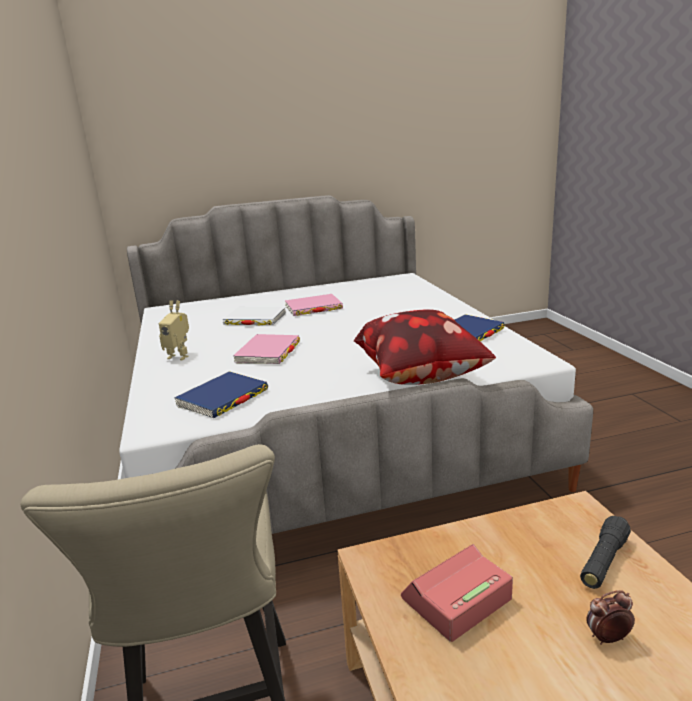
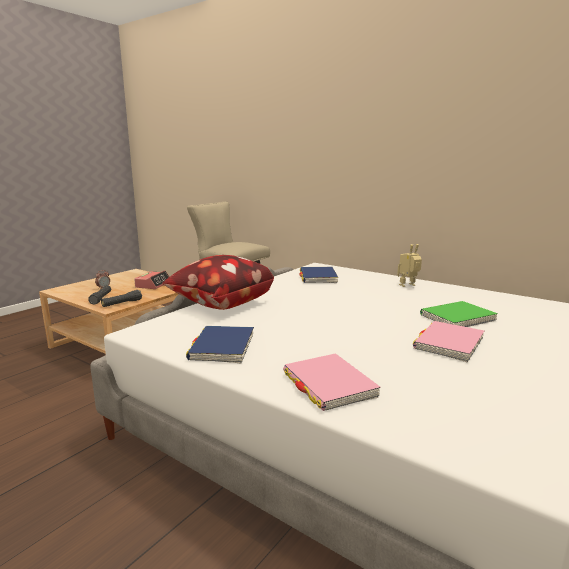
camera: 140 degrees right, 5 degrees down
(255, 319) = (457, 318): white book -> green book
(268, 352) = (359, 298): pink book -> pink book (329, 385)
(552, 518) = (122, 303): none -> black flashlight

